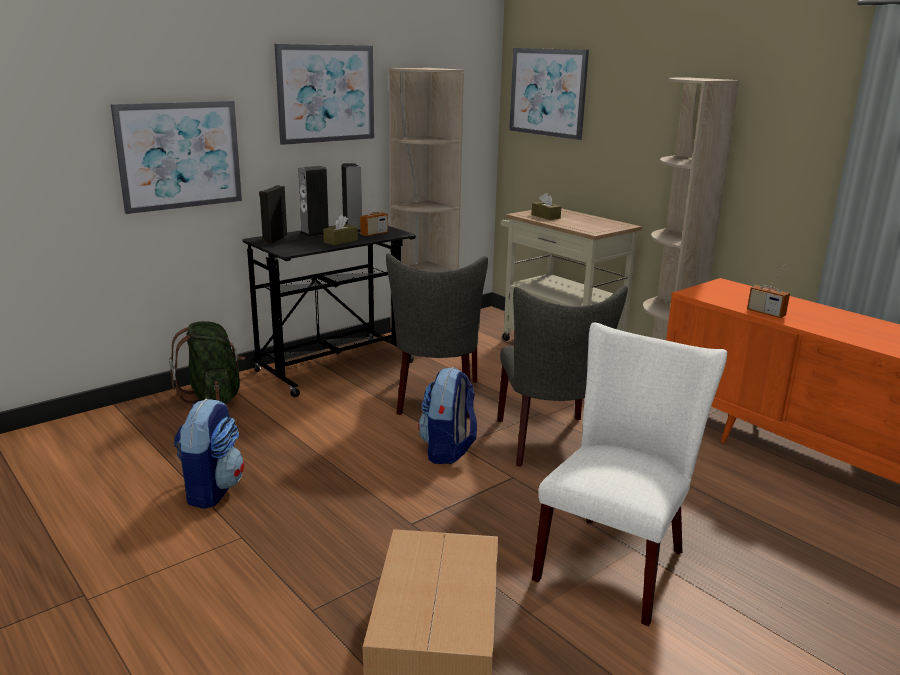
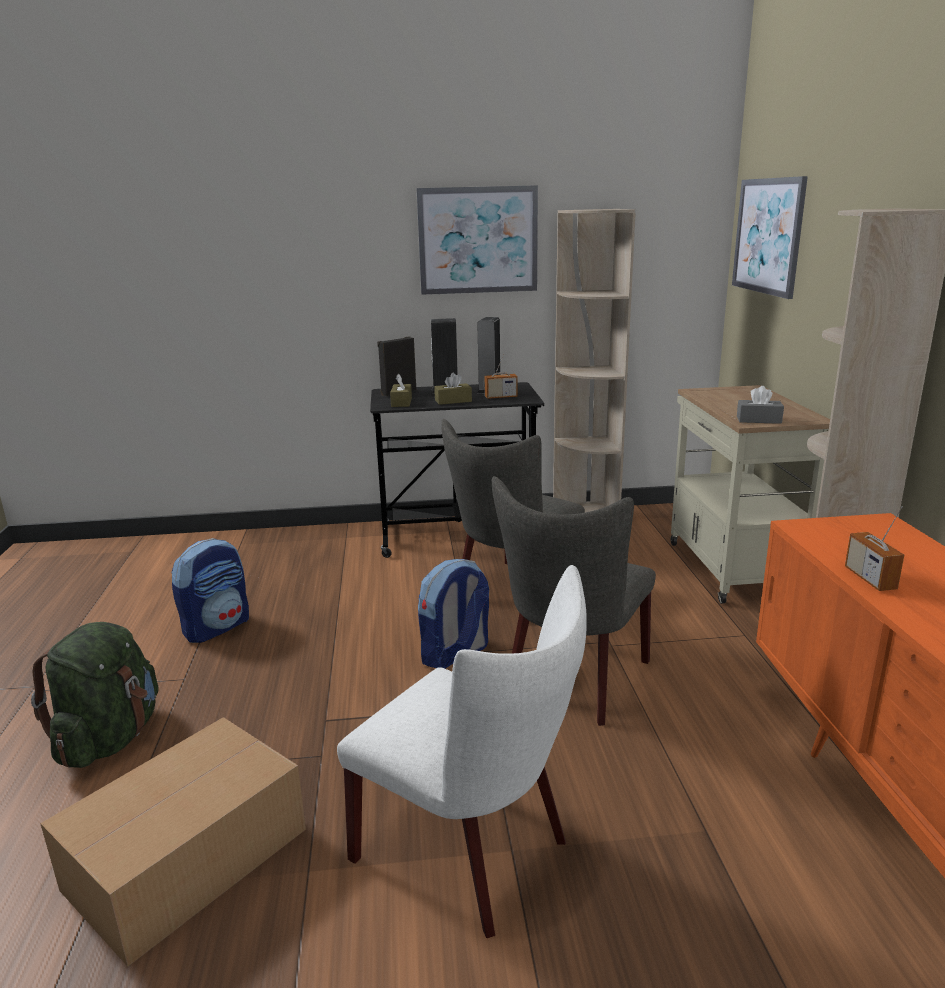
camera: 35 degrees right, 0 degrees up
(179, 155) = (312, 302): picture -> none
(213, 397) = (322, 540): green backpack -> green backpack (110, 738)
(545, 216) = (722, 397): brown tissue box -> brown tissue box (401, 402)
(596, 229) = (758, 420): none -> grey tissue box
(615, 560) = (472, 853): white chair -> white chair turned 60 degrees clockwise

